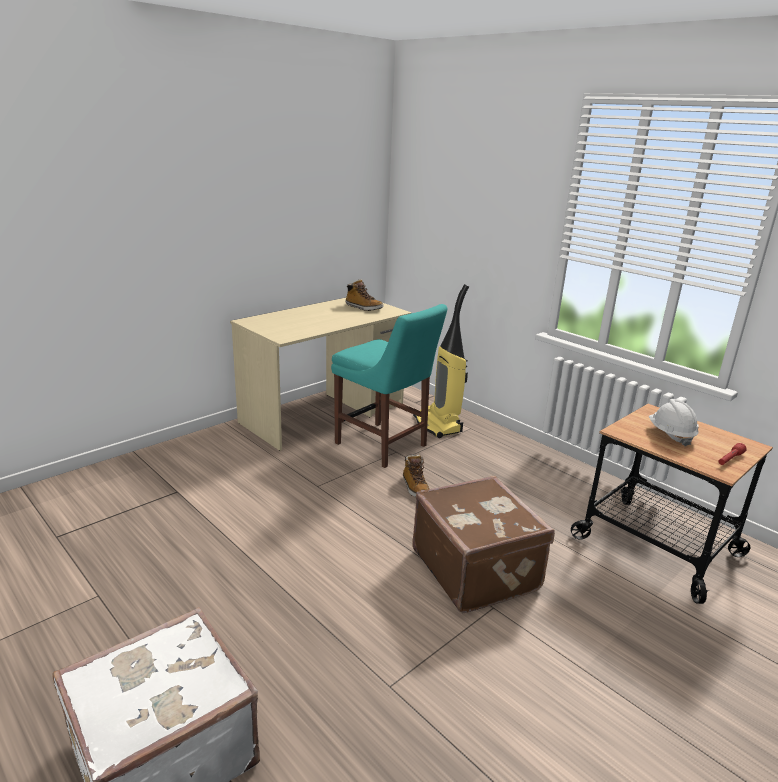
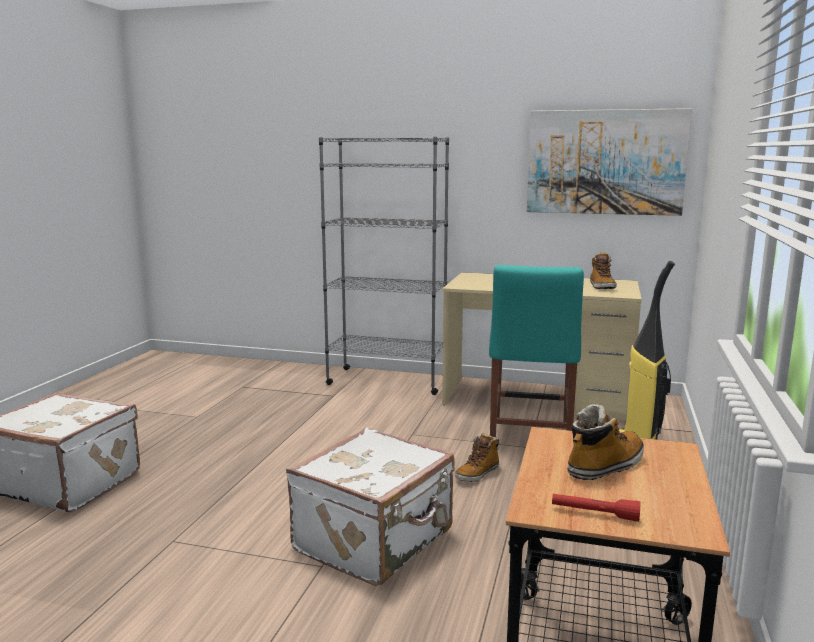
camera: 60 degrees right, 10 degrees down
(186, 453) = (387, 381): none -> grey bookcase
(330, 199) = (605, 162): none -> picture
(476, 569) = (376, 541): brown suitcase -> white suitcase
(670, 434) = (605, 466): white hard hat -> boot

